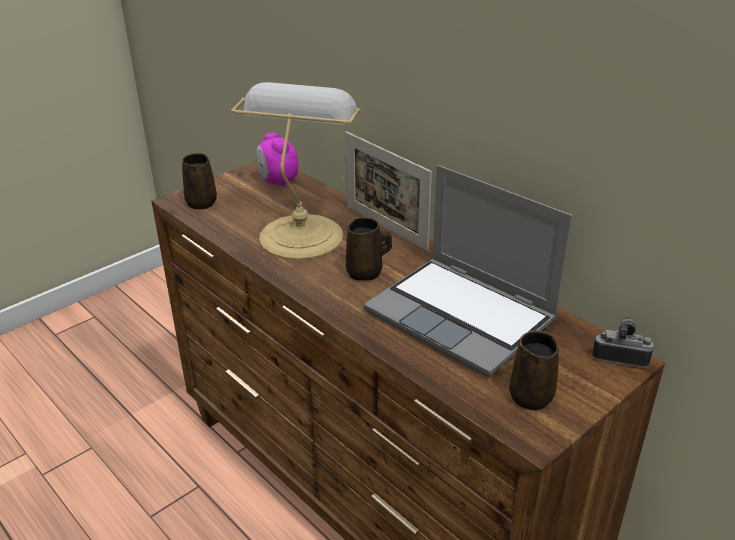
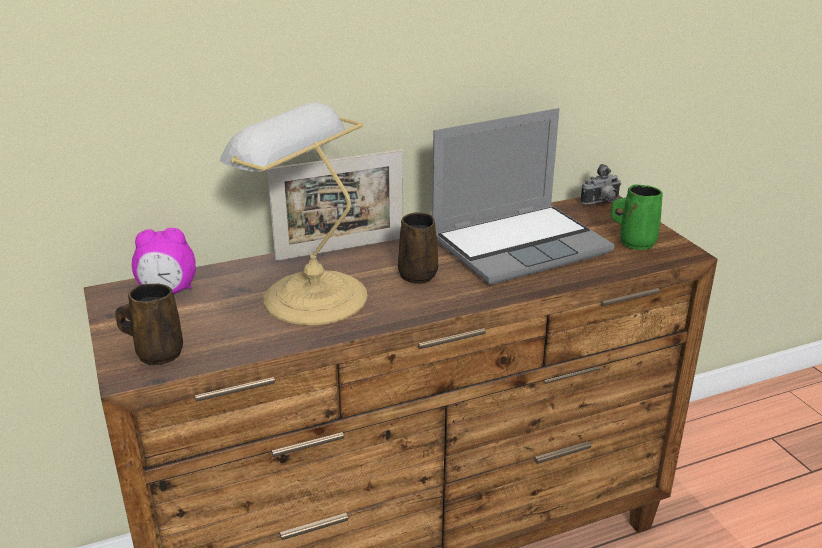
camera: 70 degrees left, 5 degrees down
(530, 394) = (634, 242): brown mug -> green mug
(620, 357) = (602, 202): camera -> camera turned 150 degrees counterclockwise

